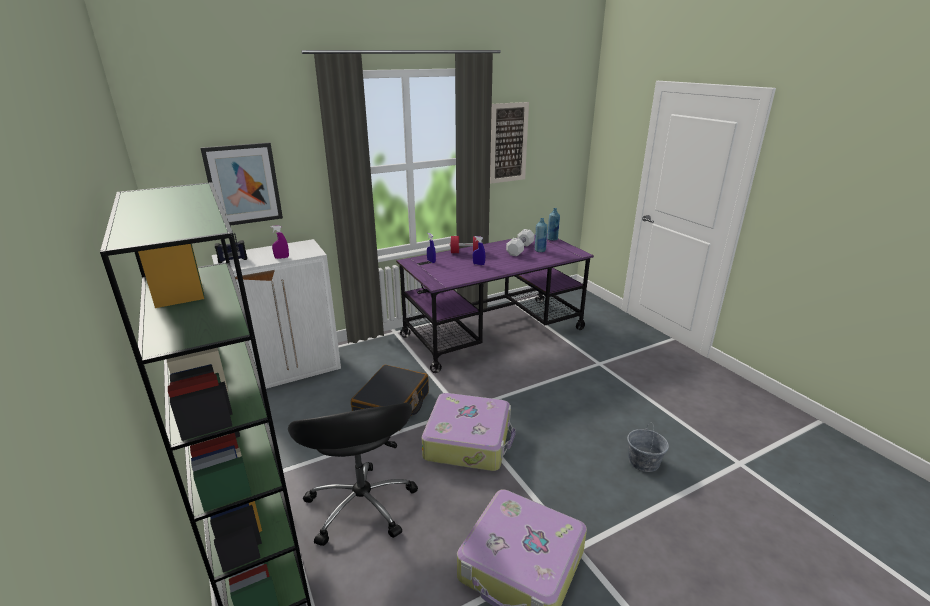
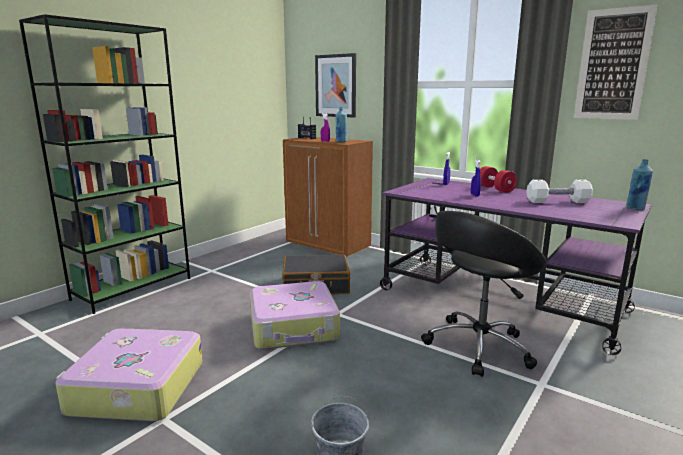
camera: 65 degrees right, 10 degrees down
(290, 368) = (328, 243): white cabinet -> brown cabinet
(362, 508) = (188, 305): black office chair -> black office chair (476, 348)
(540, 250) = (578, 208): blue bottle -> blue bottle (341, 142)

